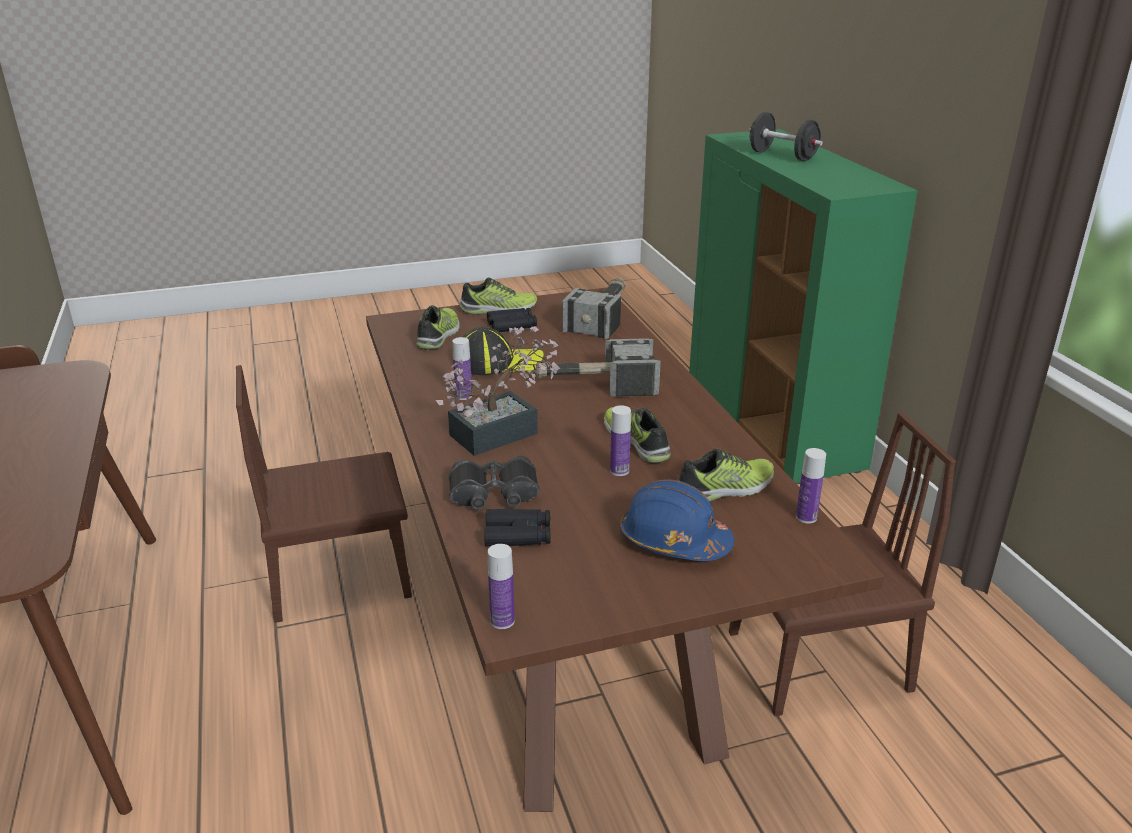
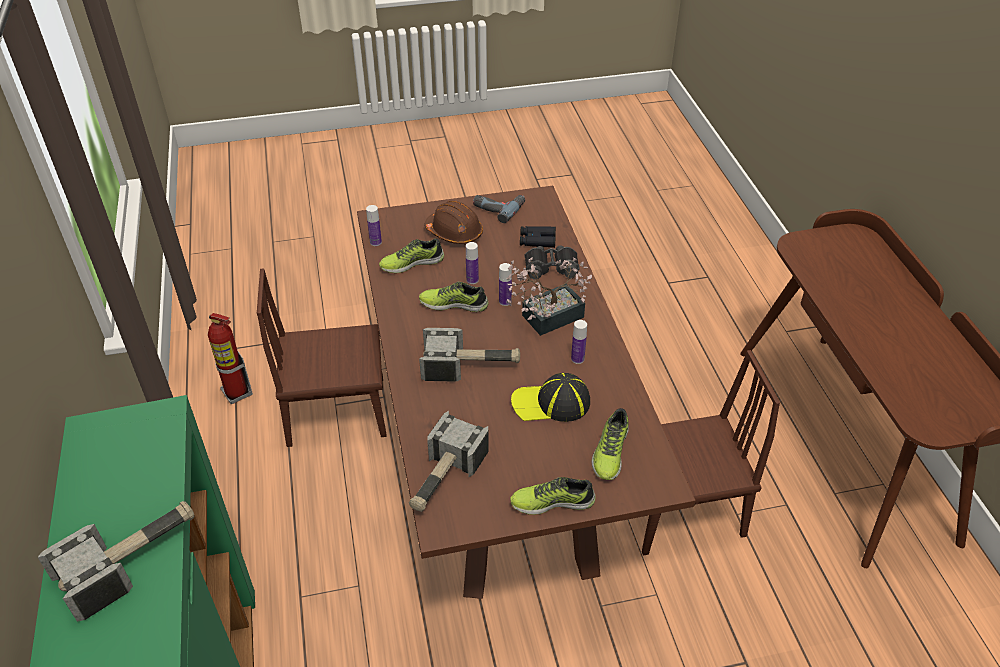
camera: 175 degrees left, 15 degrees up
(502, 621) = (545, 199): bottle -> bottle (505, 301)
(512, 326) = (538, 466): black binoculars -> none
(601, 597) = (498, 207): none -> power drill
(637, 441) = (454, 303): shoe -> shoe turned 120 degrees clockwise
(673, 541) = (454, 232): blue hard hat -> brown hard hat
(782, 156) = (132, 560): black dumbbell -> hammer
(985, 677) = (237, 393): none -> fire extinguisher

